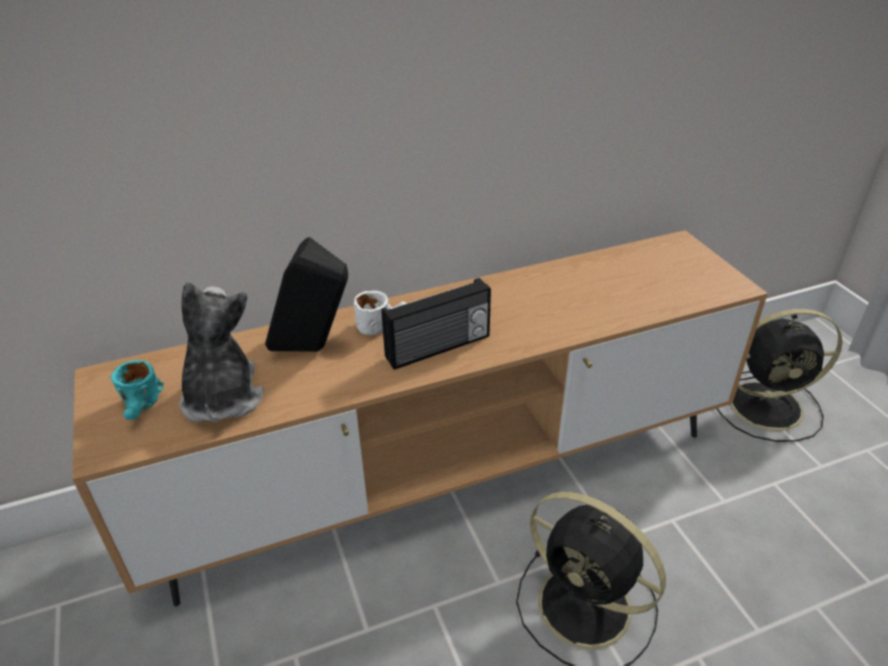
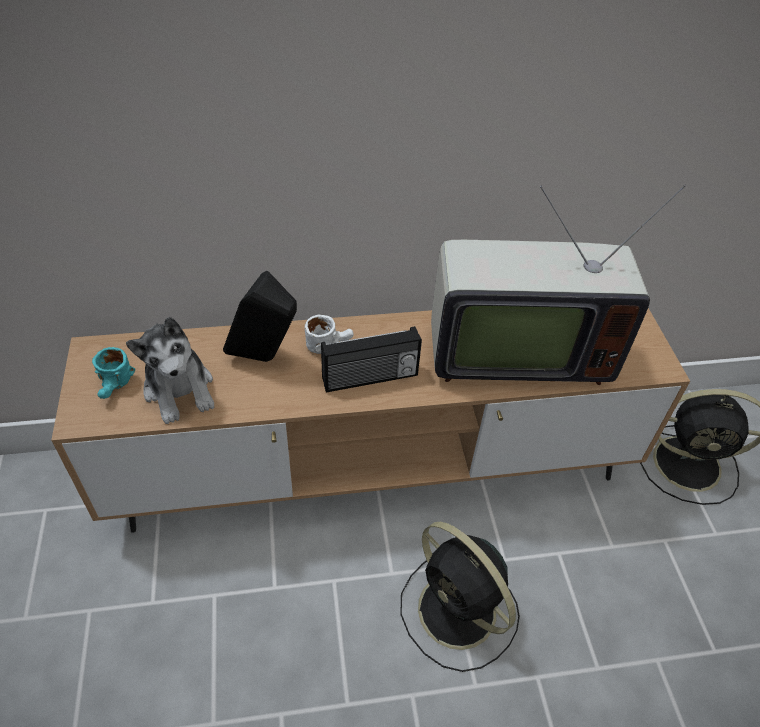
camera: 10 degrees right, 10 degrees up
(222, 397) = (180, 389): plush toy -> plush toy turned 150 degrees clockwise
(582, 297) = (514, 351): none -> television

